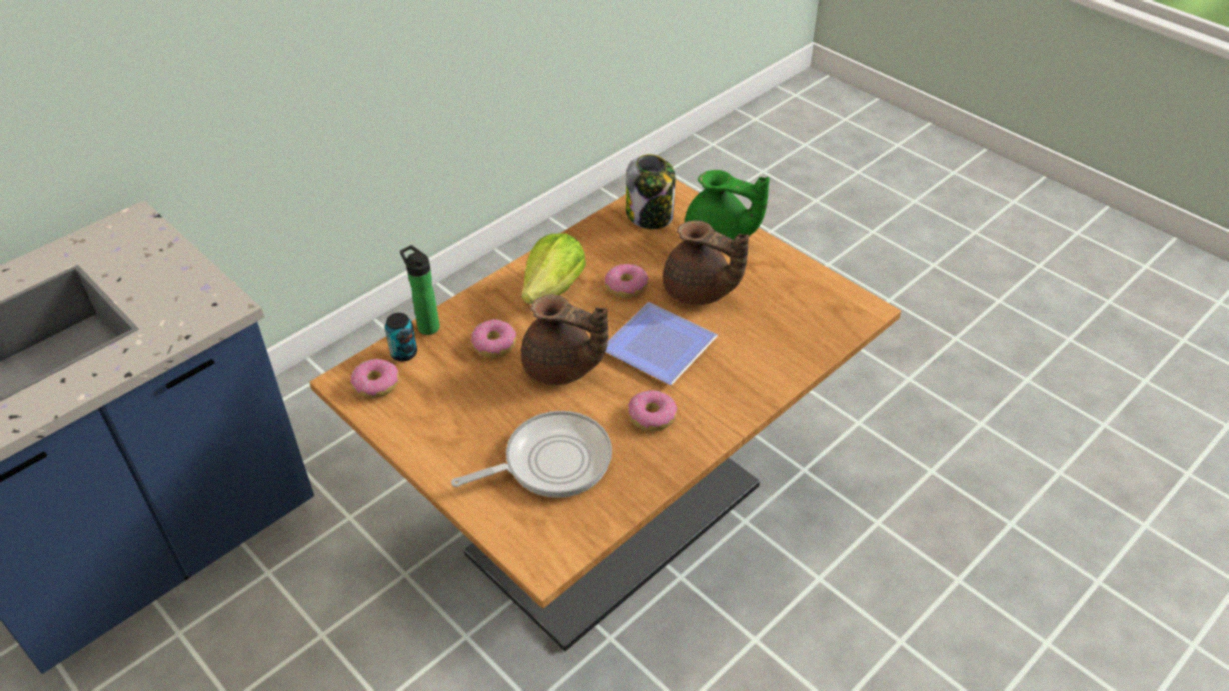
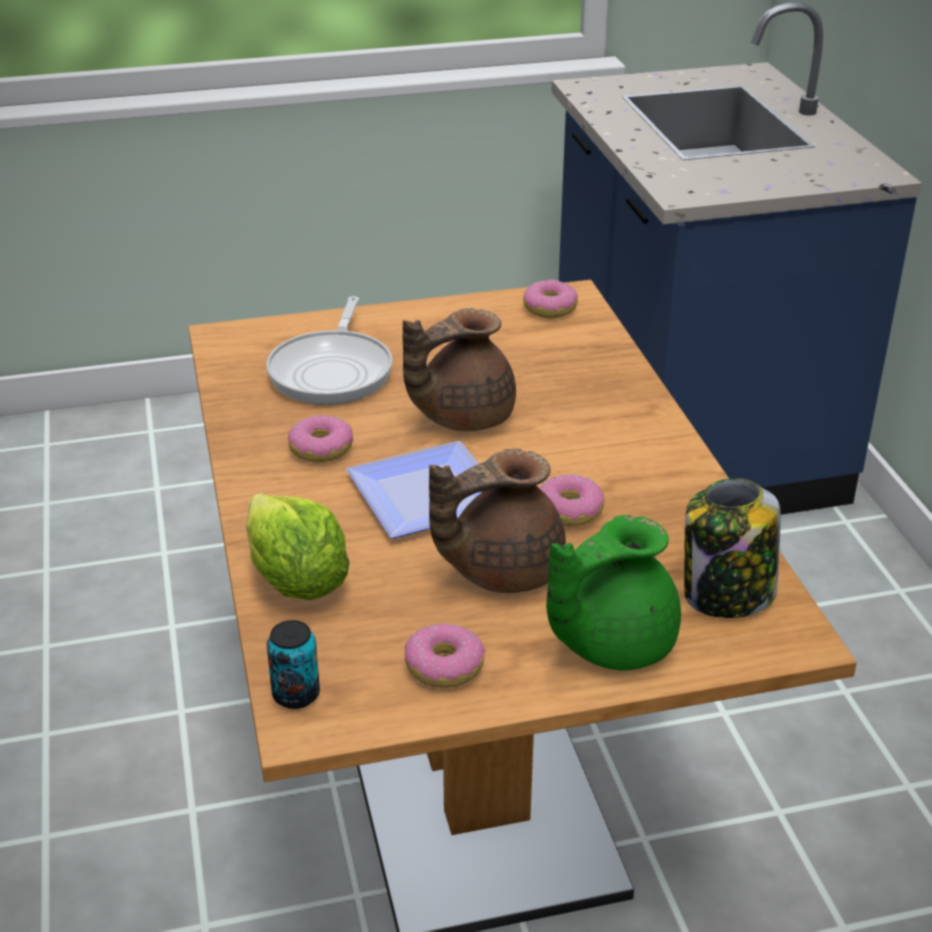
camera: 120 degrees right, 10 degrees down
(404, 353) = (584, 332): can -> can (296, 694)
(426, 325) = (620, 354): bottle -> none
(494, 344) = (546, 385): donut -> donut (445, 666)
(554, 289) = (614, 453): lettuce -> lettuce (296, 581)

